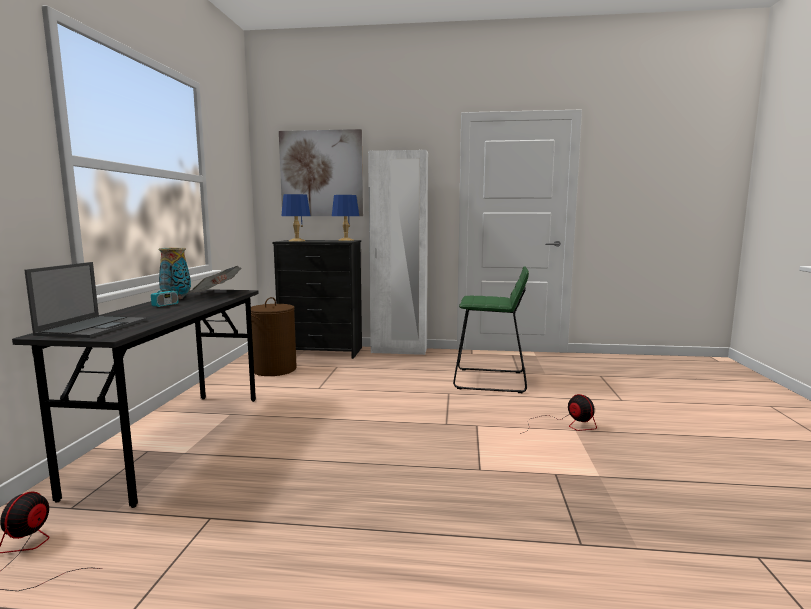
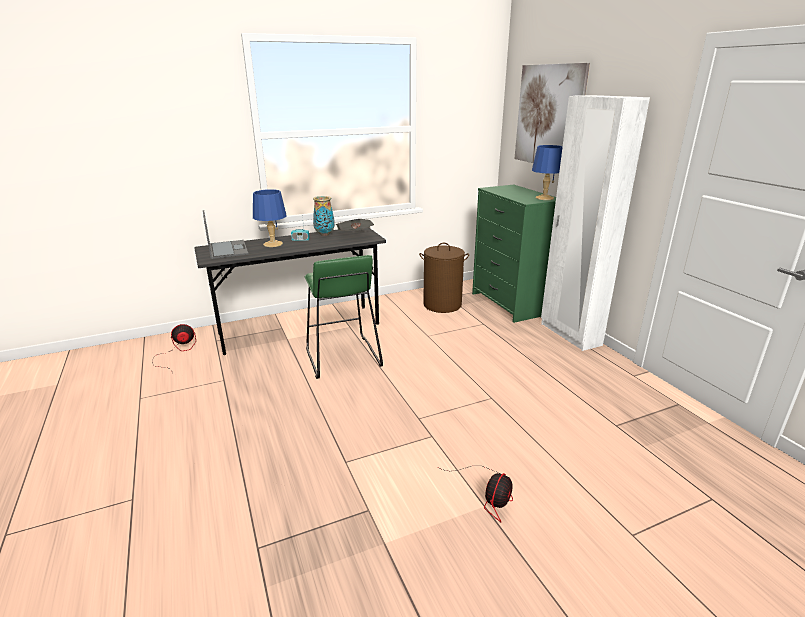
camera: 60 degrees right, 15 degrees up
(94, 327) = (227, 249): laptop -> laptop turned 90 degrees counterclockwise
(296, 241) = (500, 190): blue table lamp -> blue table lamp (273, 244)
(321, 352) = (508, 304): black dresser -> green dresser
(490, 380) = (560, 412): green stool -> green stool (342, 357)

